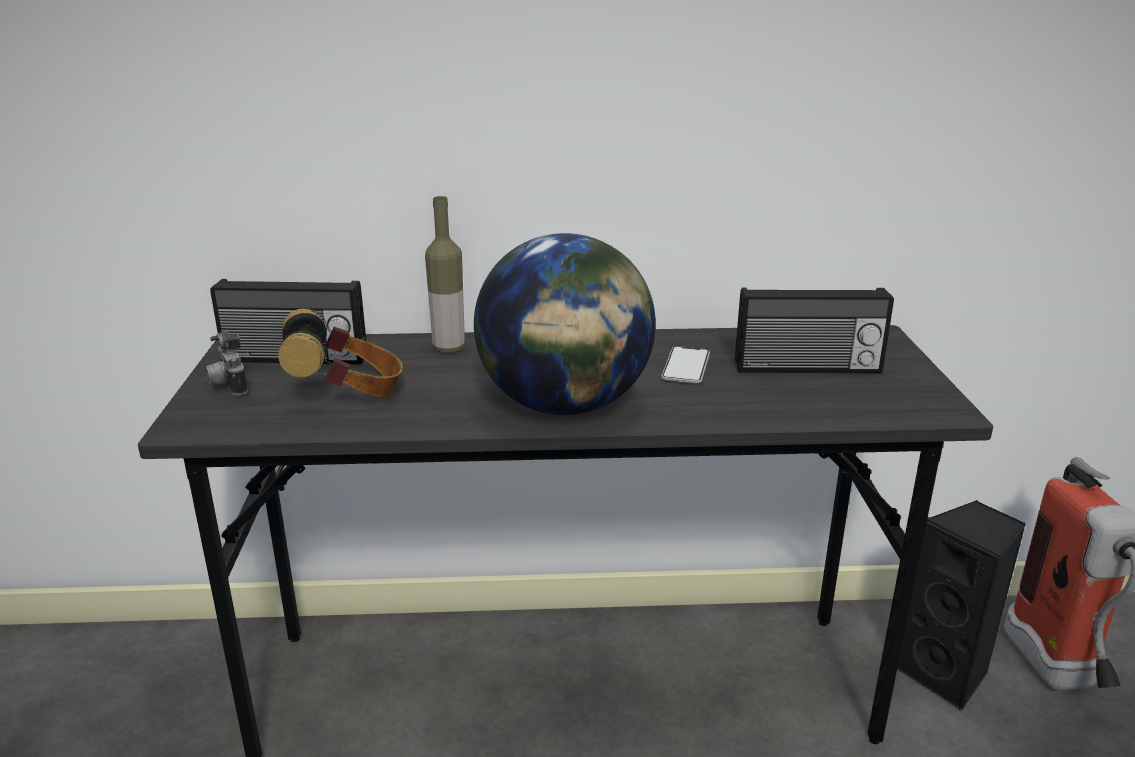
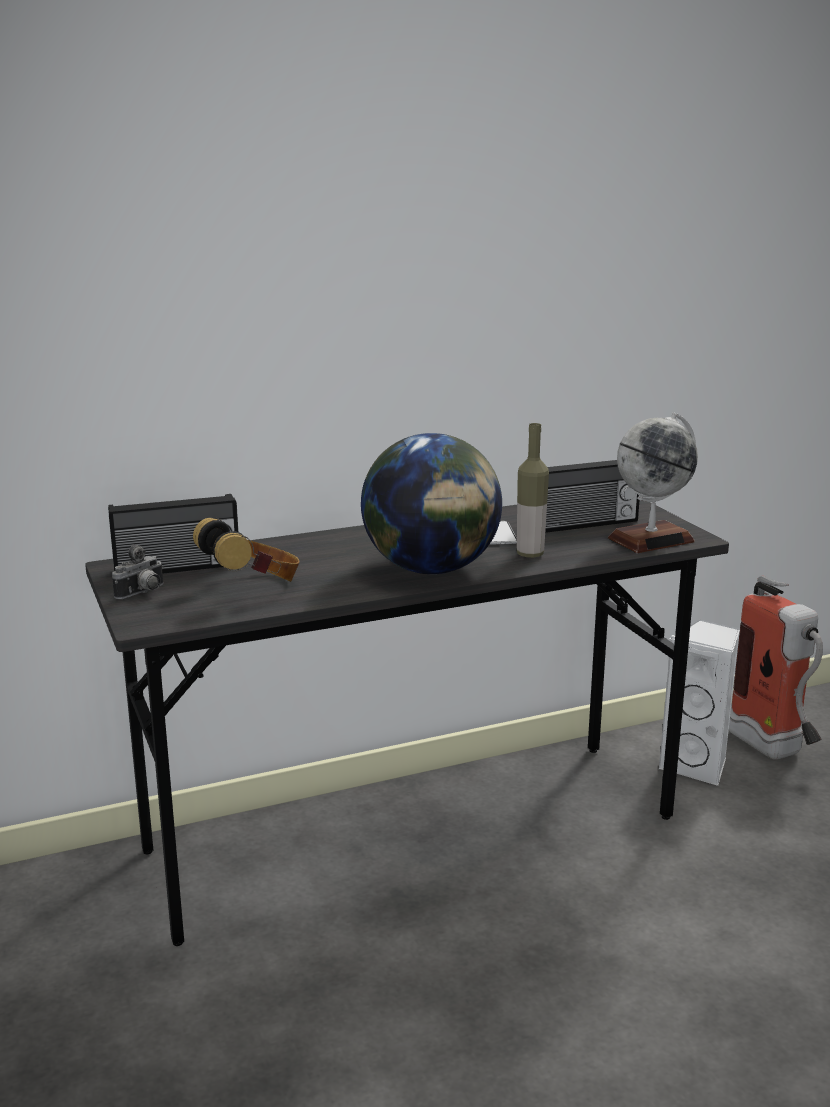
camera: 20 degrees left, 5 degrees down
(228, 386) = (143, 593): camera -> camera turned 90 degrees counterclockwise
(449, 348) = (300, 545): bottle -> bottle (530, 554)
(881, 404) = (651, 539): none -> globe
(946, 674) = (697, 766): black speaker -> white speaker

